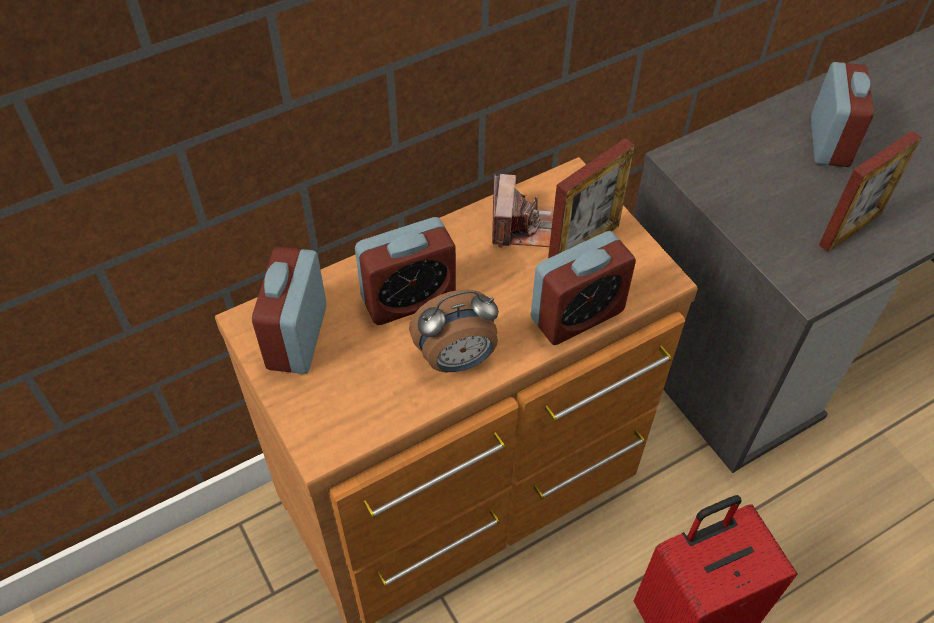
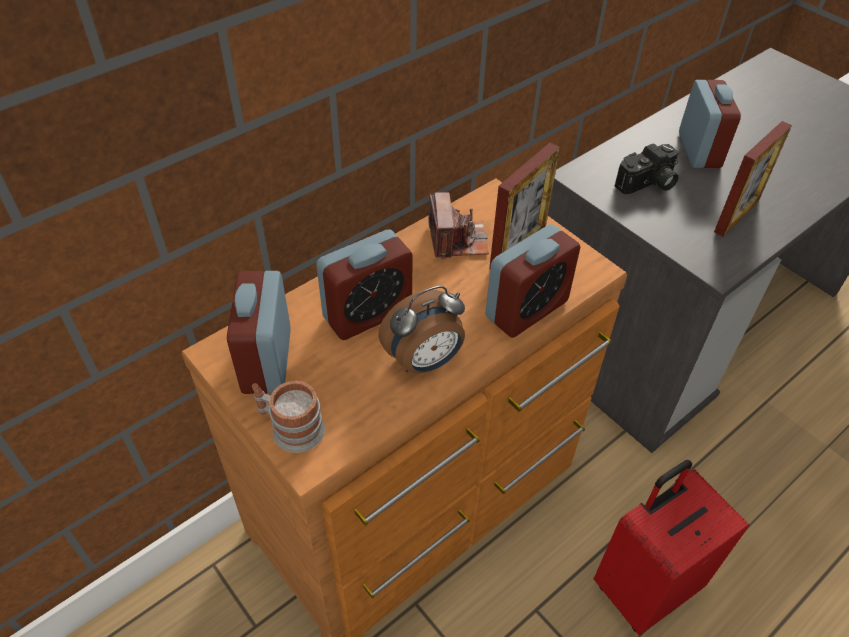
camera: 10 degrees left, 5 degrees down
(308, 411) = (290, 427): none -> mug
(758, 178) = (648, 184): none -> camera

